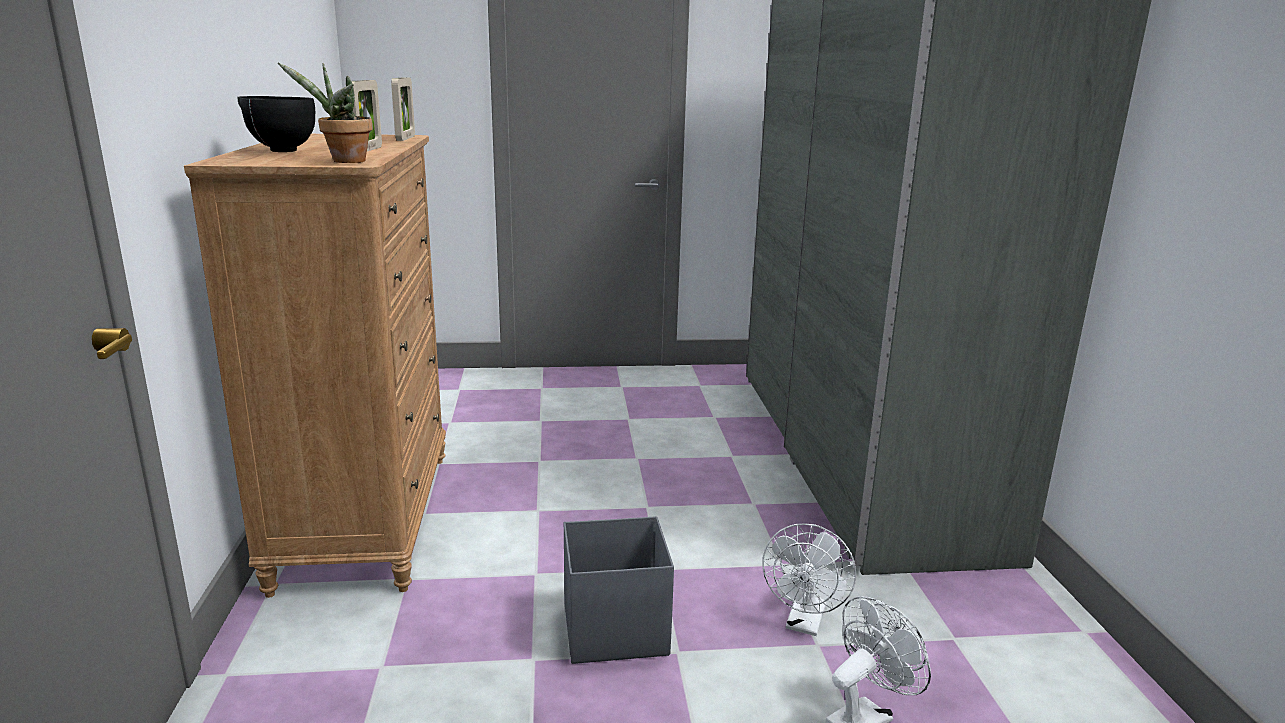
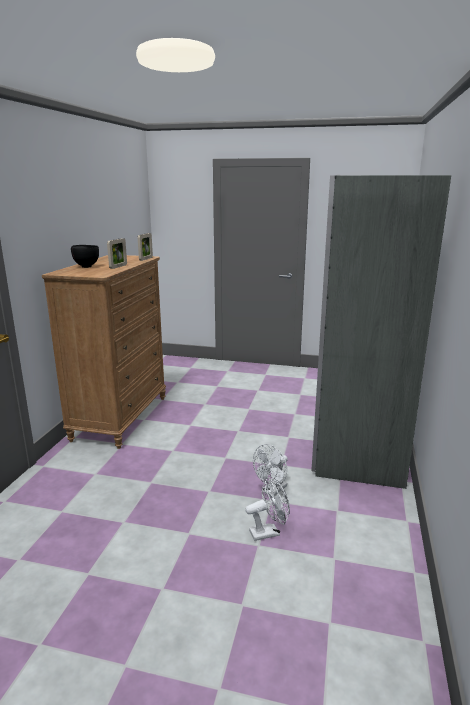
camera: 20 degrees right, 0 degrees up
(344, 161) = (98, 274): potted plant -> none
(613, 630) = (189, 478): grey storage box -> none

